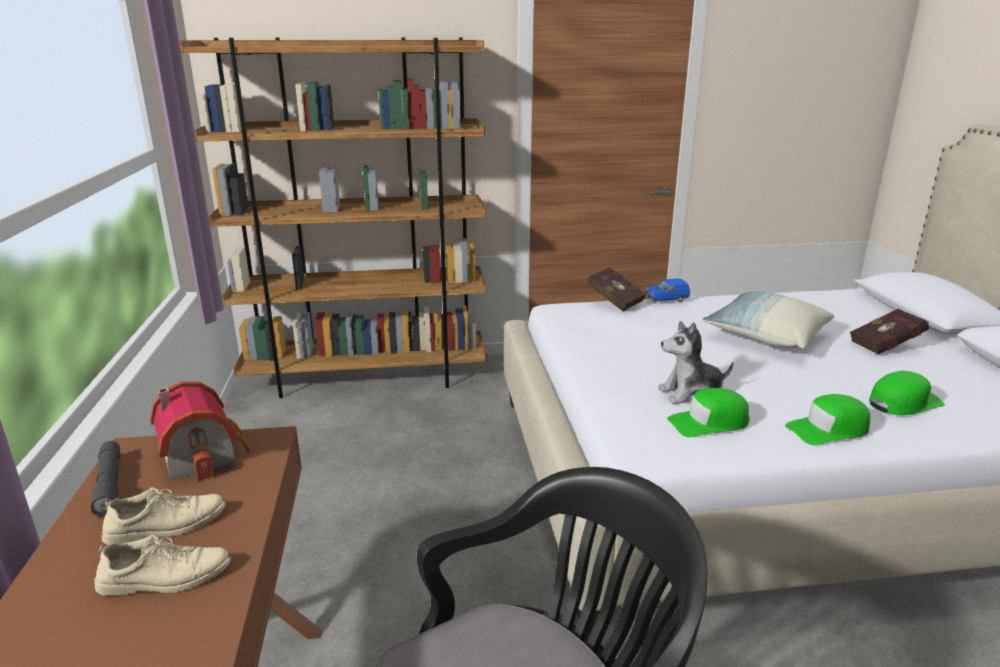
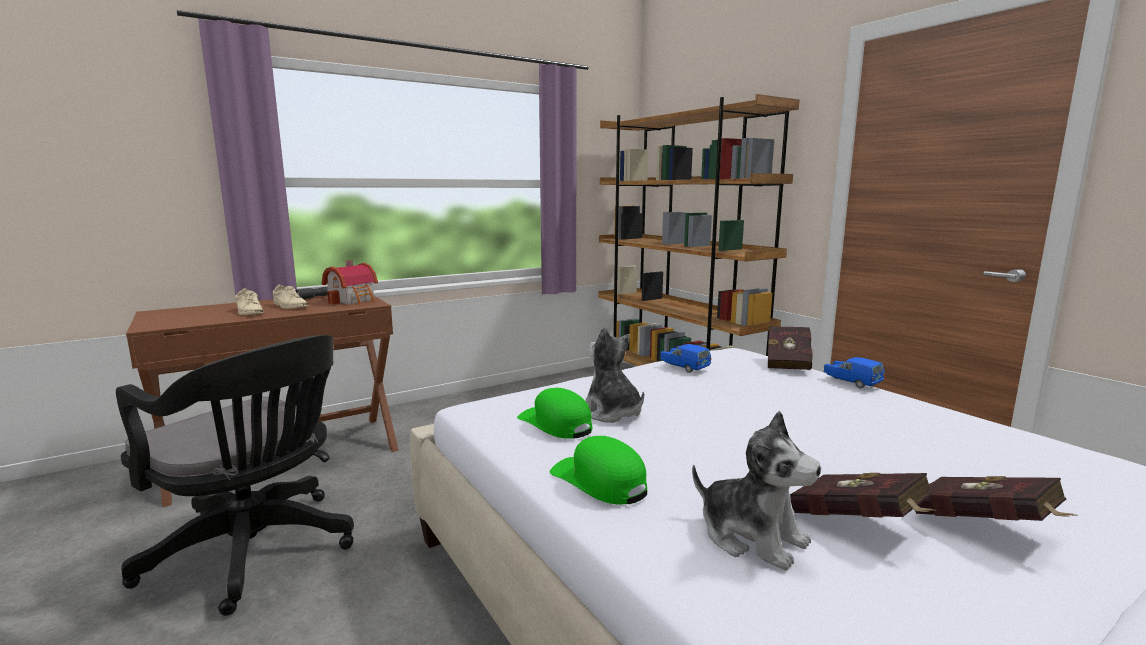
camera: 65 degrees right, 10 degrees down
(593, 337) = (684, 367): none -> blue toy car
(766, 336) = (837, 435): pillow -> none
(887, 372) = (860, 525): none -> red book
(904, 403) = (752, 537): green cap -> plush toy

